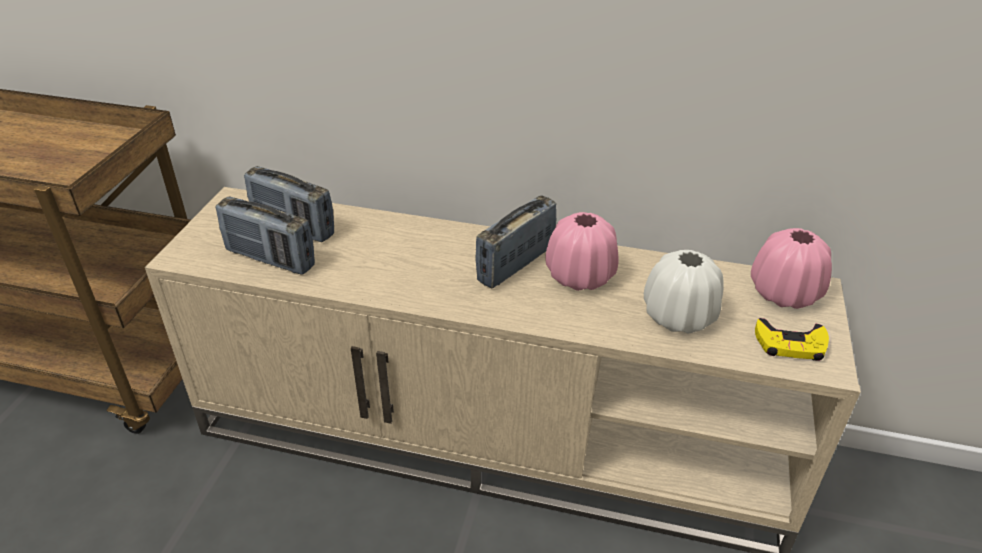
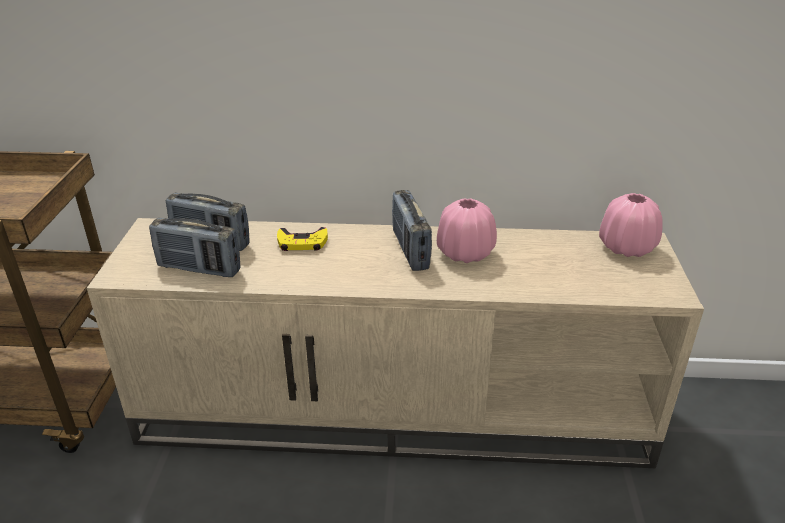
camera: 10 degrees left, 5 degrees down
(515, 264) = (410, 250): radio -> radio turned 45 degrees counterclockwise
(678, 317) = (551, 273): white vase -> none
(790, 344) = (642, 282): yellow game controller -> yellow game controller (302, 243)

